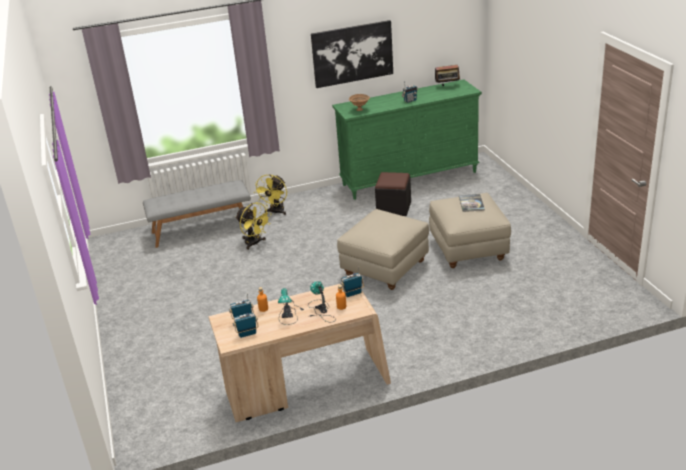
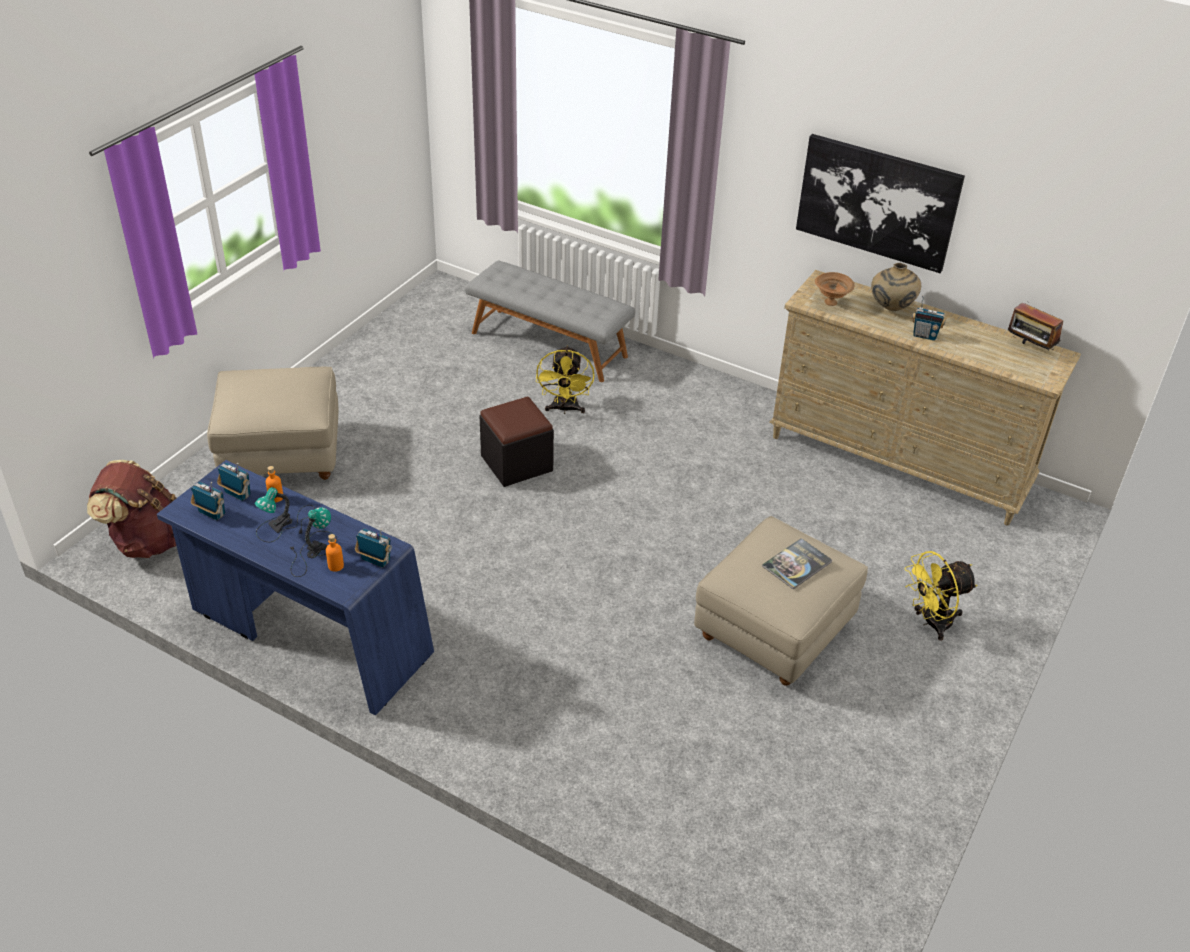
camera: 45 degrees right, 10 degrees up
(153, 422) = (147, 540): none -> brown backpack
(276, 212) = (657, 384): yellow fan -> yellow fan (931, 623)
(306, 387) = (307, 634): beige desk -> blue desk
(383, 100) = (890, 309): none -> beige vase
(385, 269) = (632, 567): beige ottoman -> beige ottoman (281, 455)
(394, 208) = (797, 490): black ottoman -> black ottoman (516, 463)
(410, 178) = (899, 463): green dresser -> beige dresser

